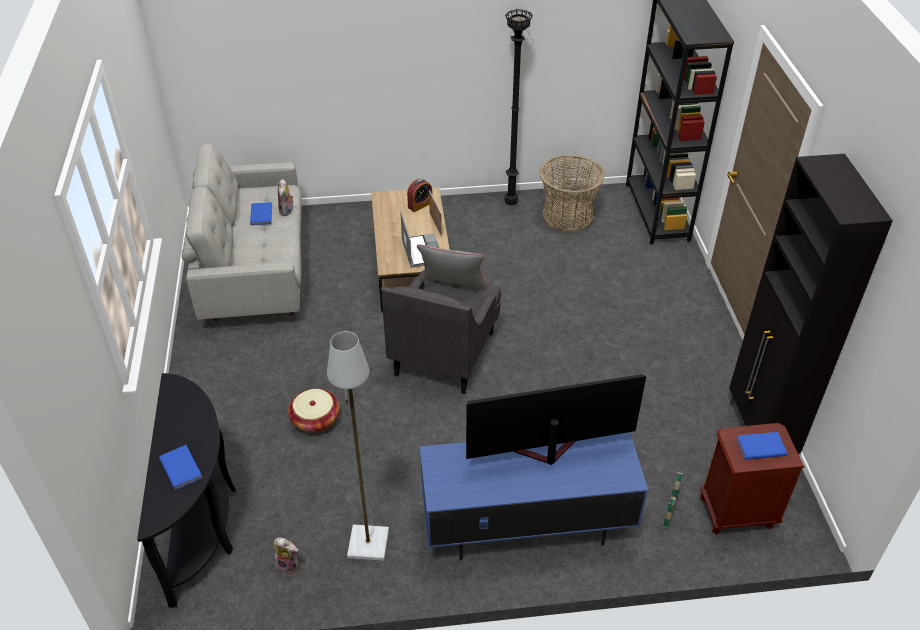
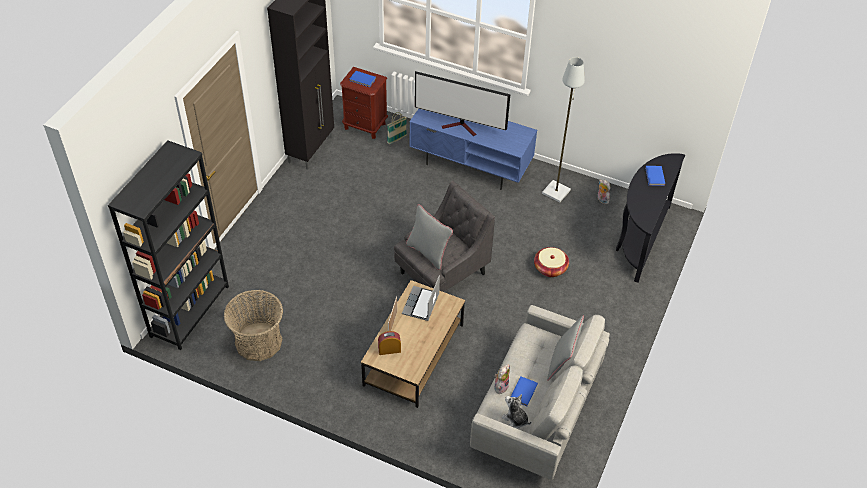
camera: 150 degrees left, 5 degrees up
(233, 252) = (562, 363): none -> grey pillow
(258, 194) = (515, 419): none -> plush toy
(510, 203) = (288, 379): black floor lamp -> none

